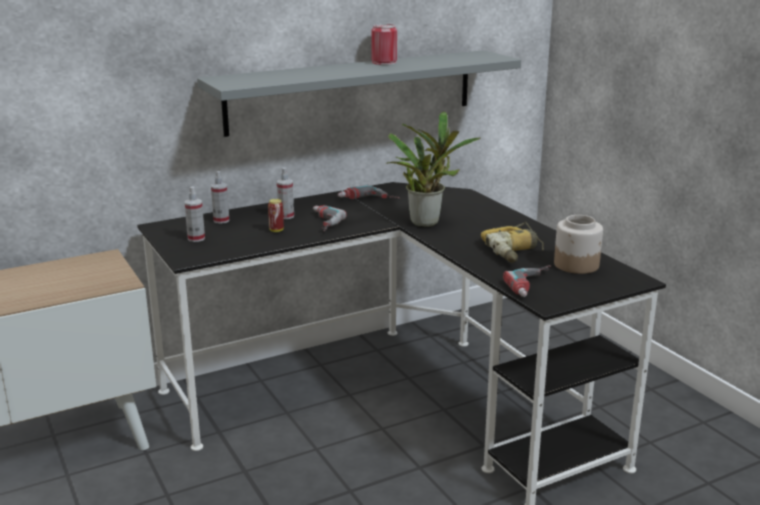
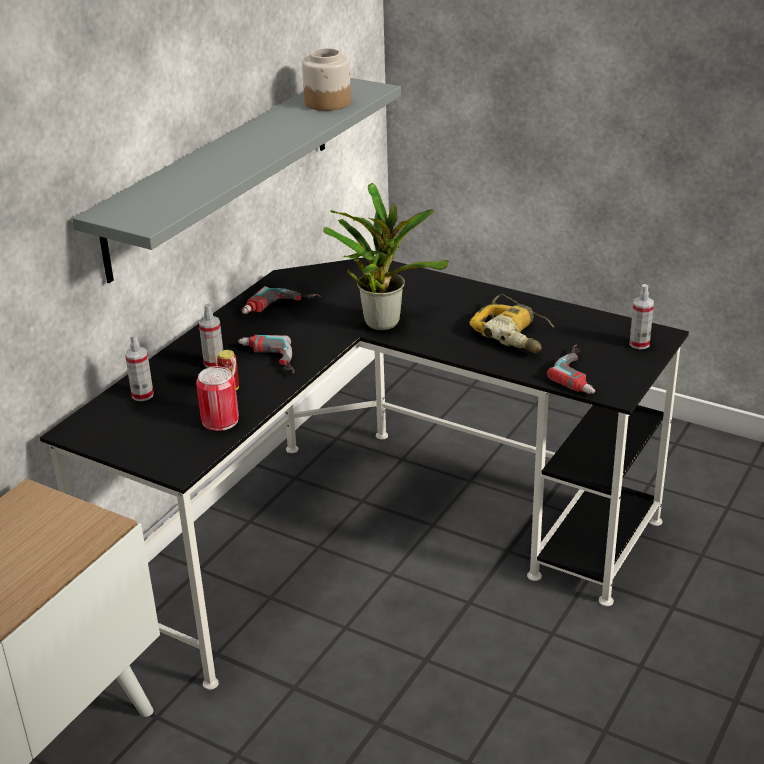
camera: 30 degrees left, 10 degrees up
(196, 238) = (148, 433): spray bottle -> spray bottle (639, 344)
(384, 62) = (258, 128): can -> can (220, 420)
(577, 265) = (591, 333): jar -> jar (328, 103)

